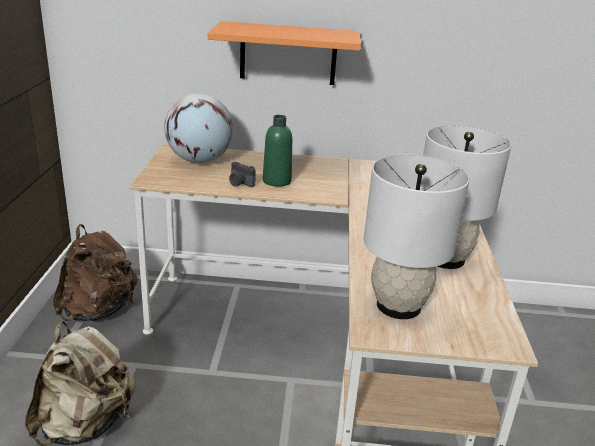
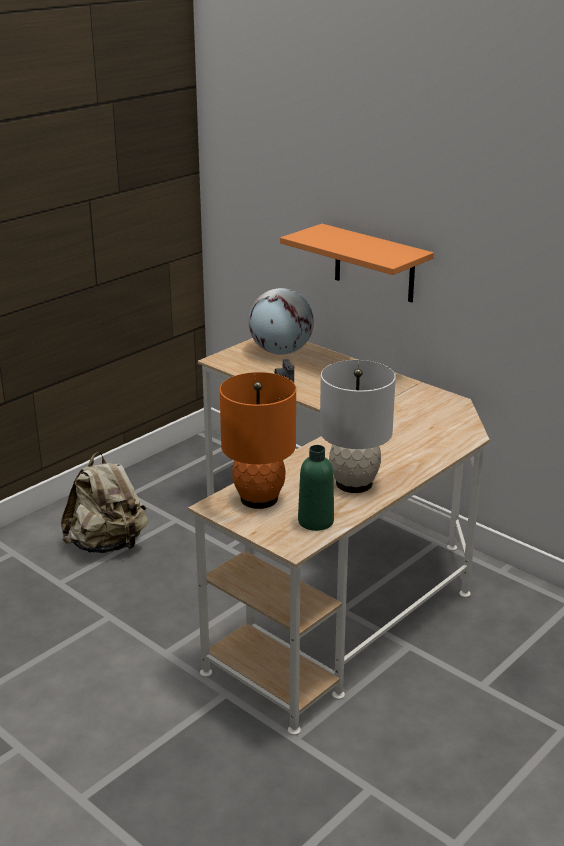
camera: 40 degrees right, 0 degrees up
(98, 311) = (190, 471): brown backpack -> none
(277, 181) = (318, 385): green bottle -> green bottle (315, 521)
(398, 305) = (259, 498): white table lamp -> orange table lamp

